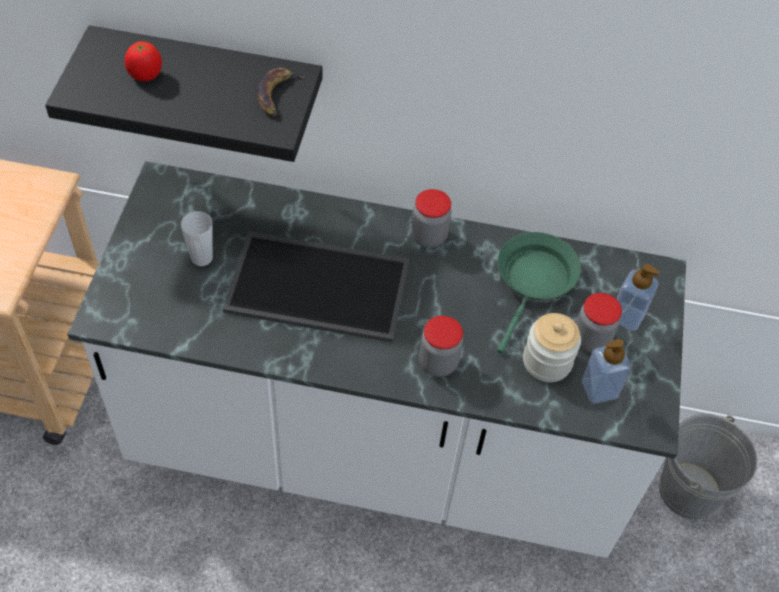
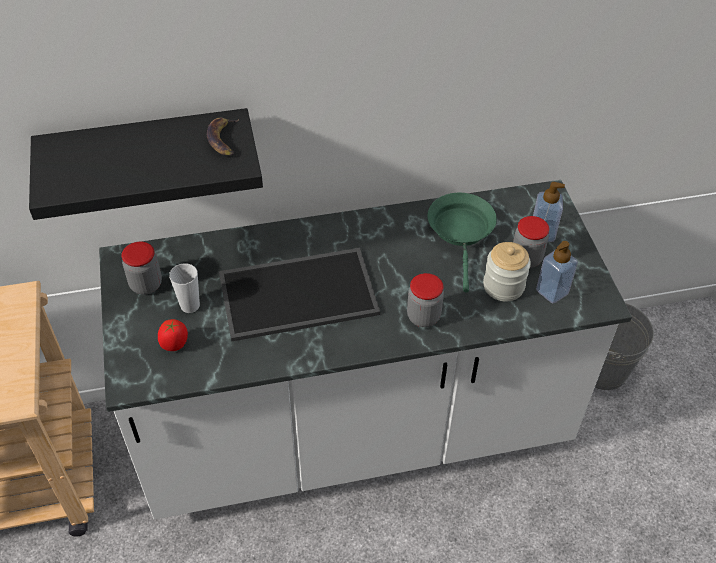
camera: 20 degrees left, 5 degrees down
(145, 75) = (105, 159): tomato -> tomato (175, 345)
(429, 236) = (364, 227): jar -> jar (146, 284)

